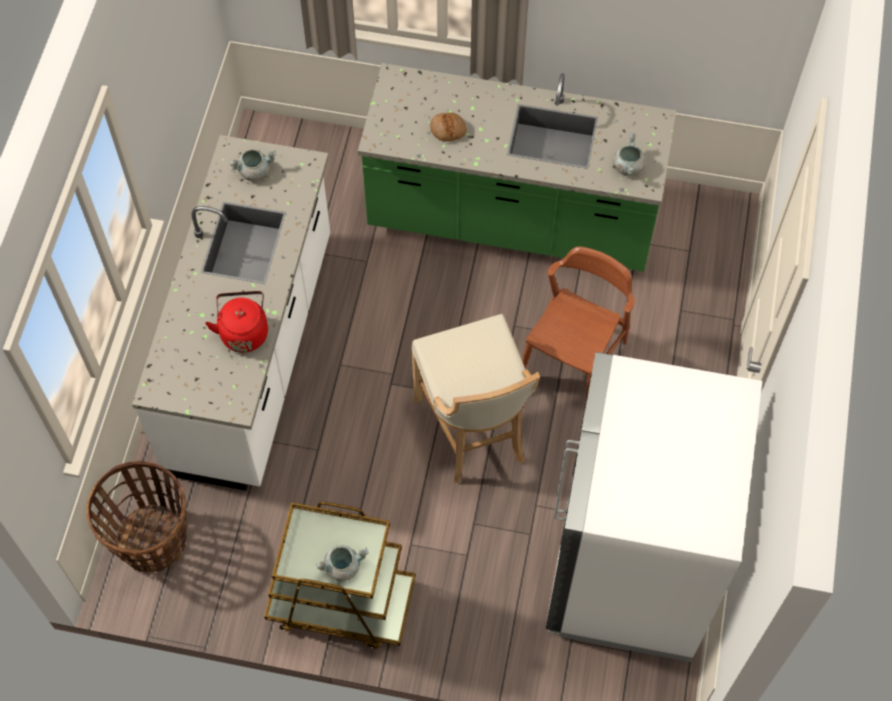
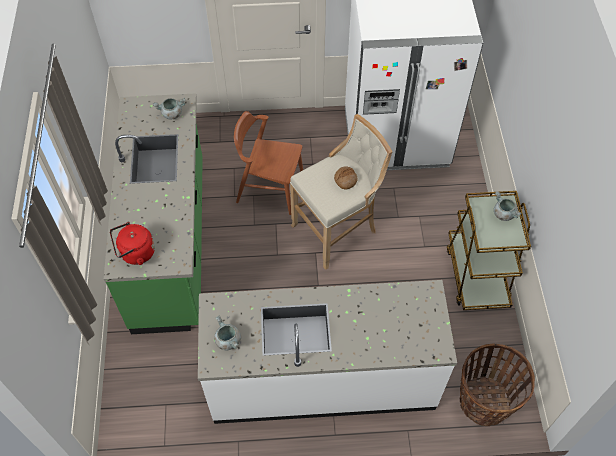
camera: 105 degrees left, 5 degrees down
(243, 331) = (371, 305): red kettle -> red kettle (135, 253)
(448, 129) = (161, 220): bread -> bread (345, 179)

